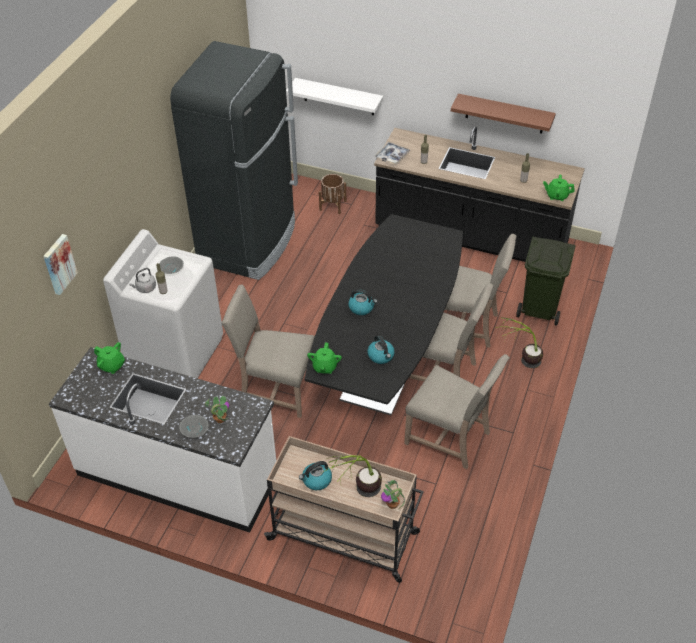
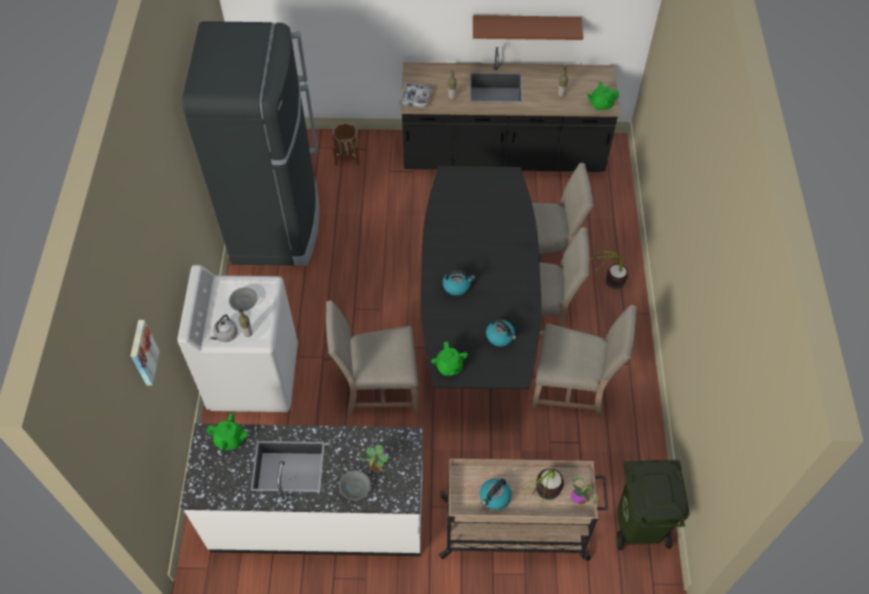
camera: 20 degrees left, 10 degrees up
(338, 97) = (335, 42): white shelf -> none
(540, 308) = (601, 220): green trash can -> green trash can (640, 524)

